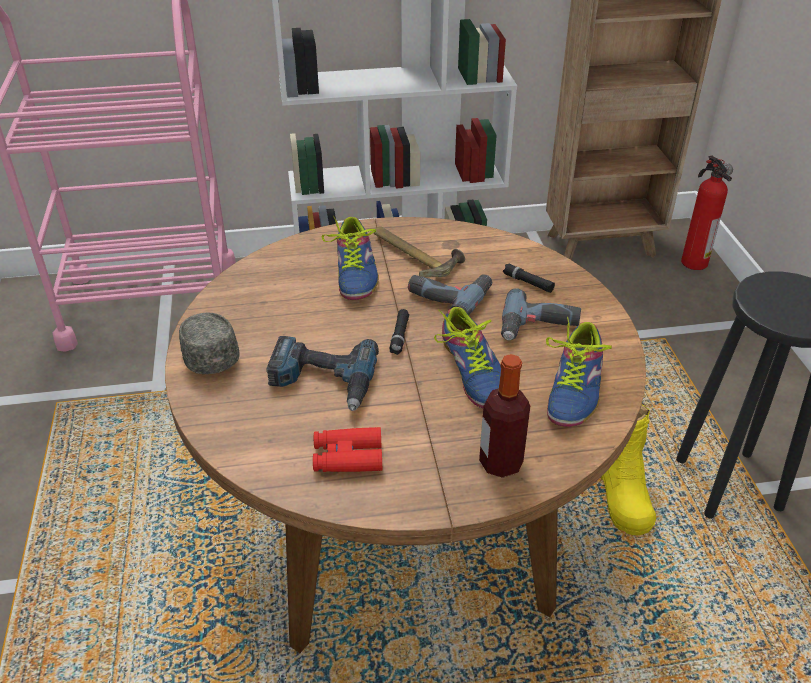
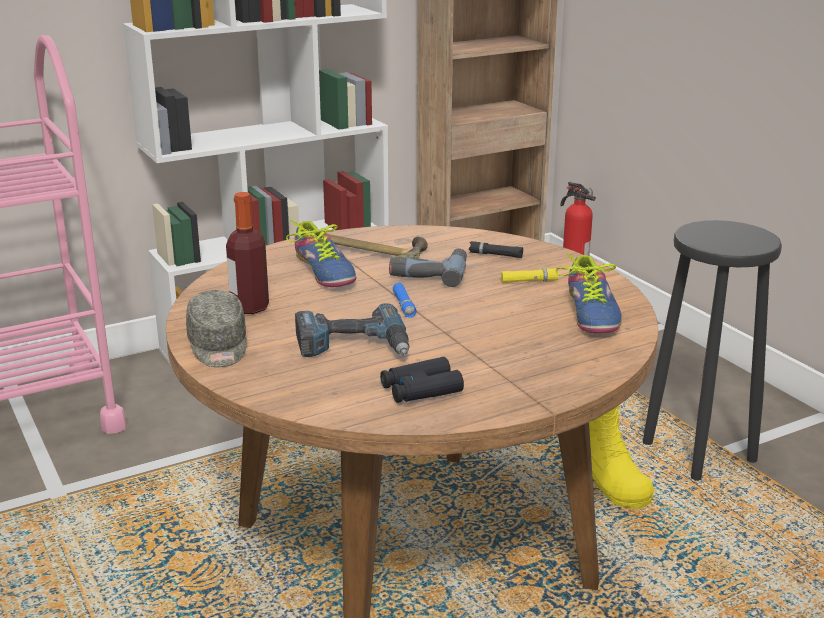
camera: 20 degrees left, 15 degrees down
(208, 353) = (218, 346): grey cap -> grey cap turned 150 degrees counterclockwise
(347, 457) = (421, 389): red binoculars -> black binoculars
(399, 336) = (404, 305): black flashlight -> blue flashlight
(474, 371) = (493, 317): shoe -> none
(500, 463) = (565, 368): bottle -> bottle (250, 308)
(539, 328) = (529, 281): power drill -> yellow flashlight

